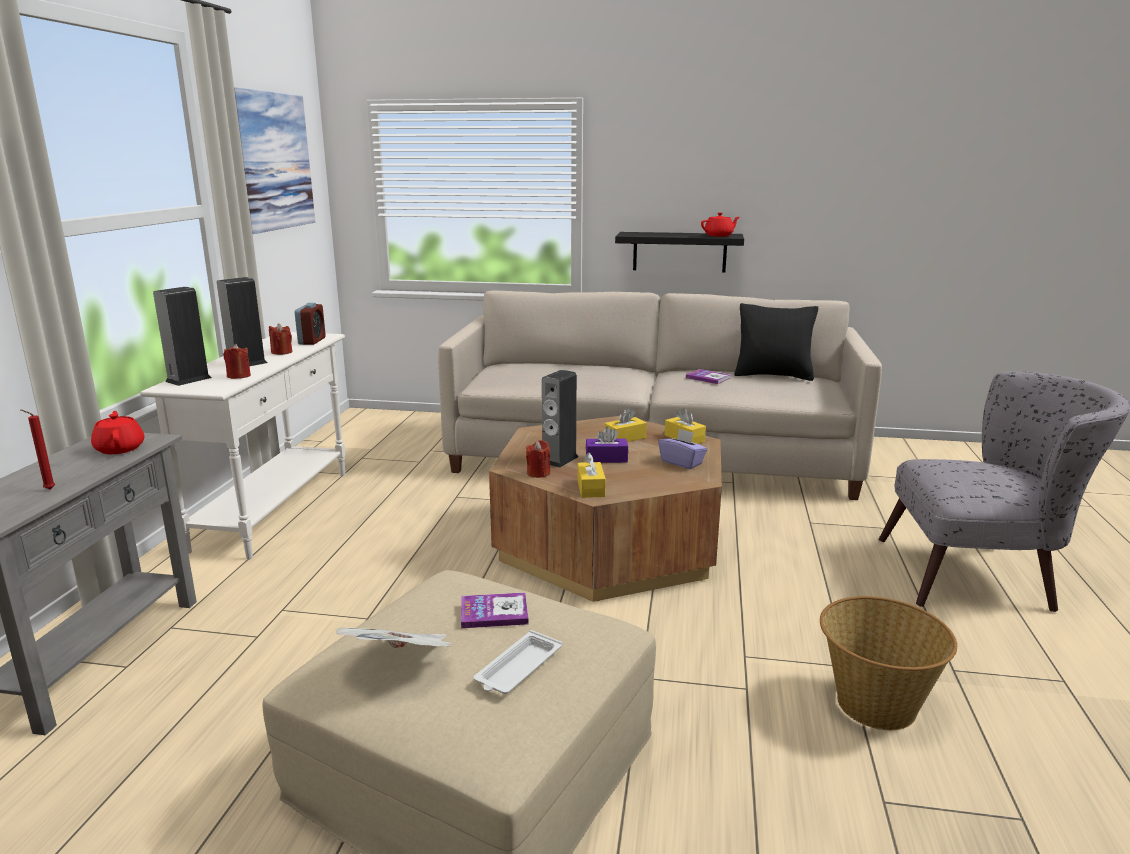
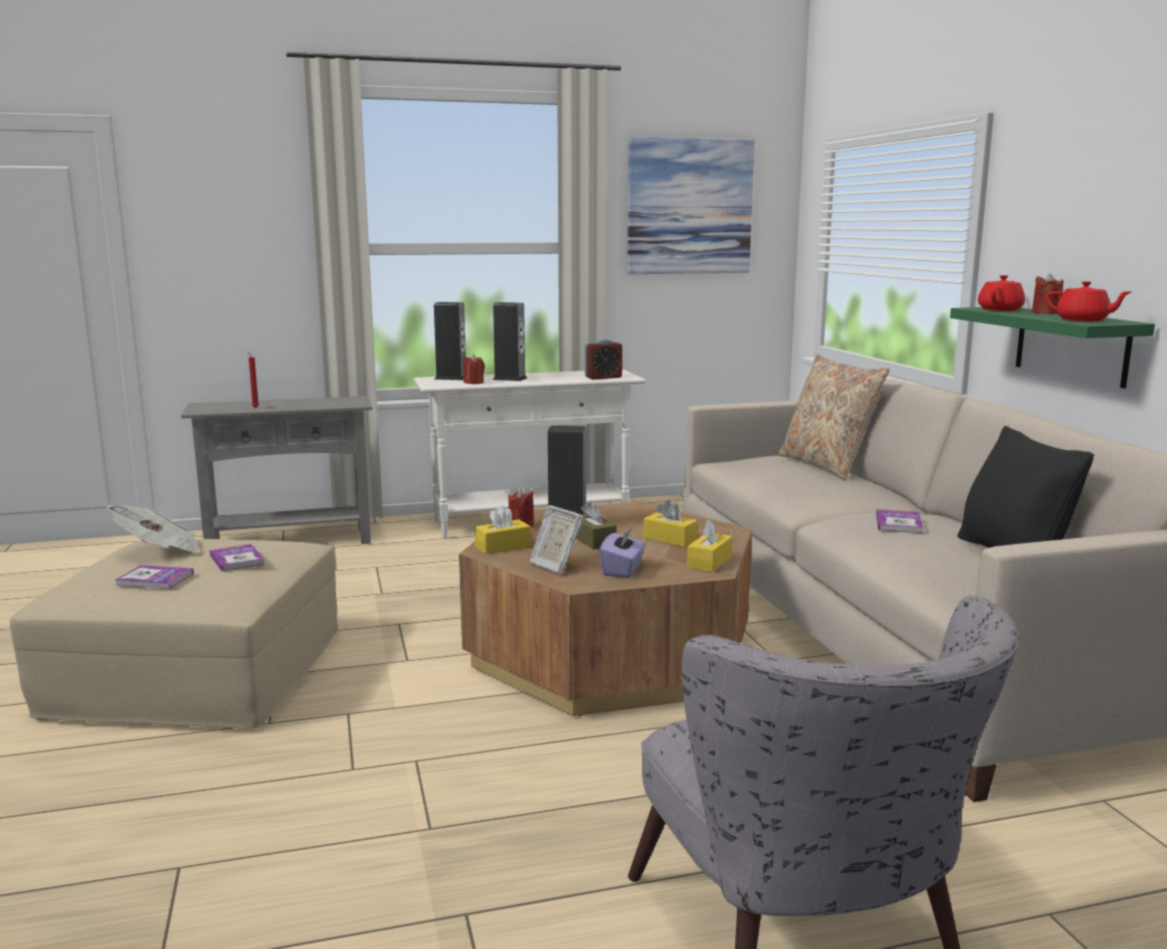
camera: 65 degrees right, 5 degrees down
(120, 448) = (334, 403): red teapot -> red teapot (1000, 310)
(281, 352) = (555, 378): red candle -> red candle (1045, 313)
(518, 669) = (155, 579): white tray -> book
(552, 364) = (827, 466): none -> beige pillow
(606, 458) = (593, 541): purple tissue box -> brown tissue box
(656, 480) = (555, 566): none -> picture frame
(679, 252) = (1071, 345): black shelf -> green shelf
(875, 705) = (353, 852): basket -> none

